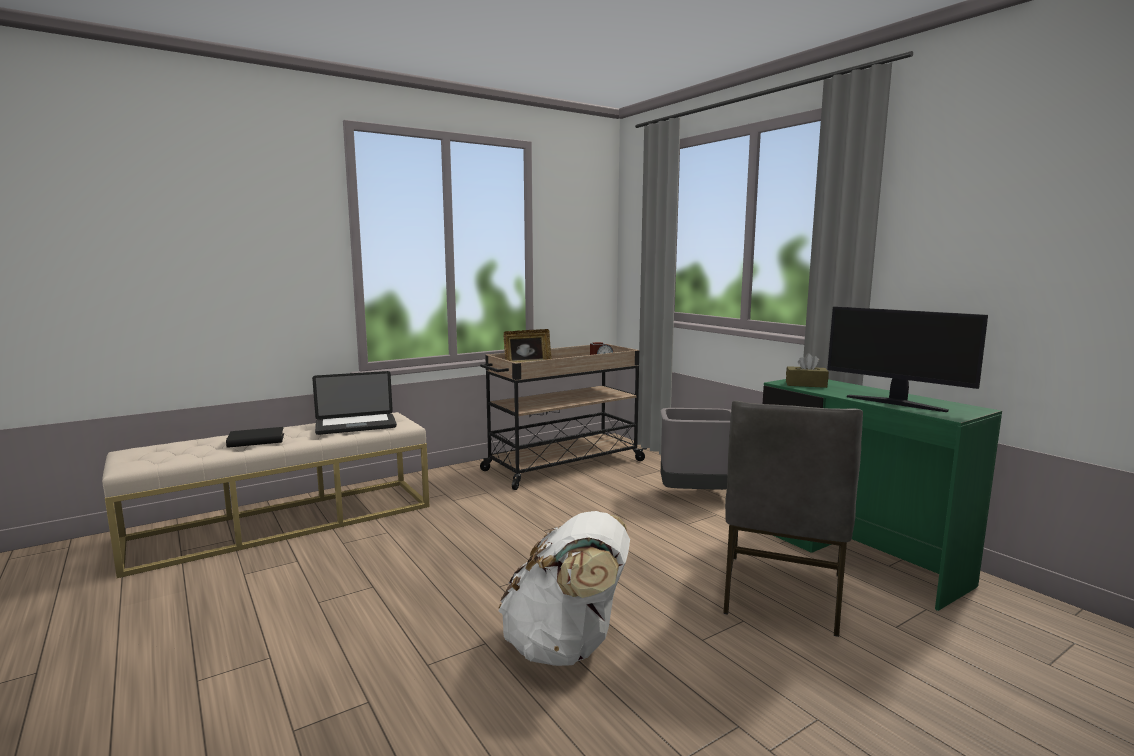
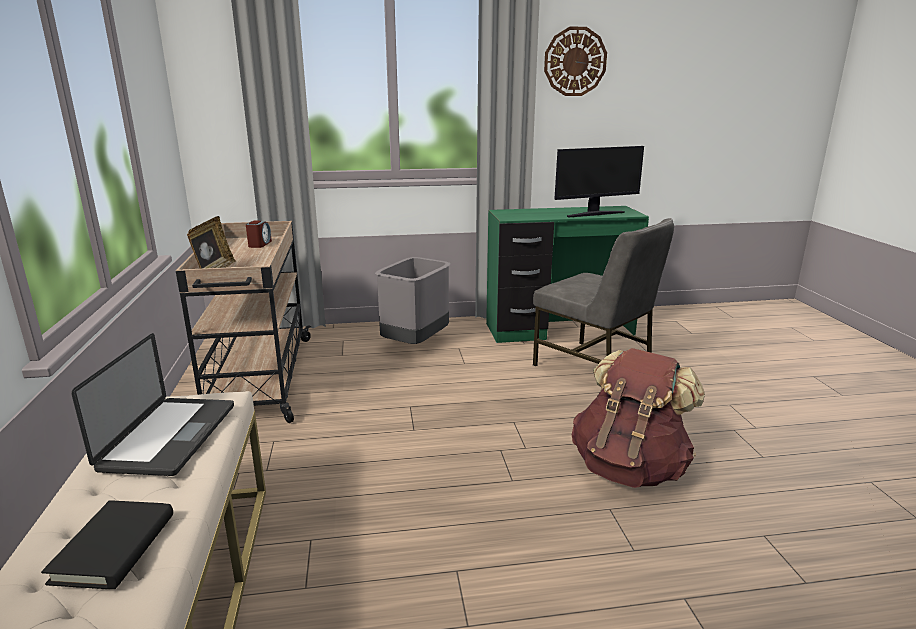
camera: 65 degrees left, 10 degrees up
(567, 646) = (629, 468): white backpack -> brown backpack
(806, 384) = (521, 215): brown tissue box -> none
(955, 197) = (575, 62): none -> wall clock

